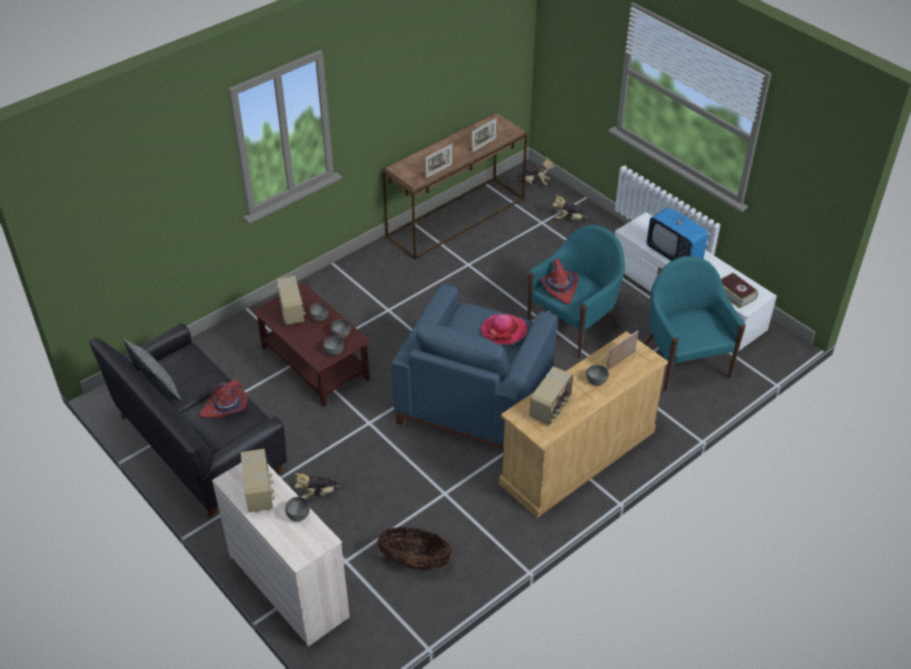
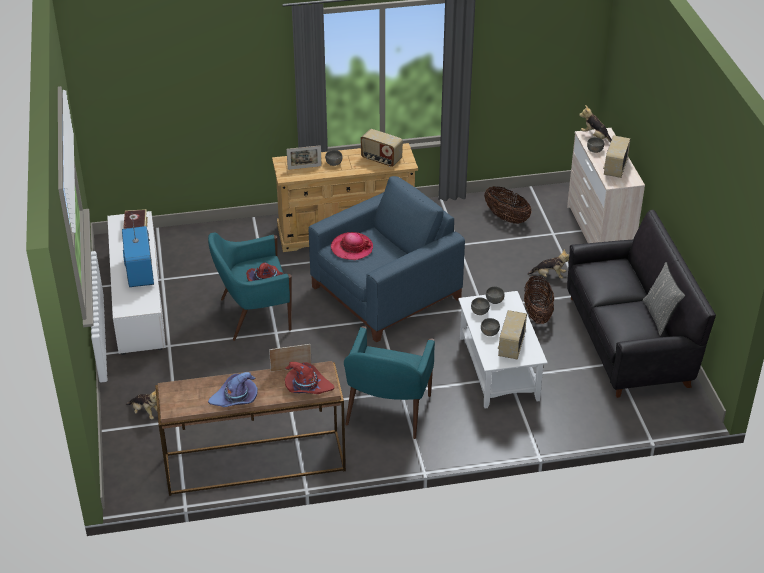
camera: 150 degrees left, 5 degrees down
(226, 407) = (607, 281): red hat -> red hat (307, 387)
(308, 438) = (537, 313): none -> basket
(314, 363) = (499, 369): brown coffee table -> white coffee table
(458, 139) = (235, 399): none -> purple hat
(483, 145) = (217, 381): picture frame -> none
(534, 183) = (132, 471): plush toy -> plush toy (595, 137)
(551, 408) = (381, 159): radio -> radio turned 120 degrees counterclockwise
(684, 361) = (200, 258): turquoise armchair -> turquoise armchair (387, 411)

